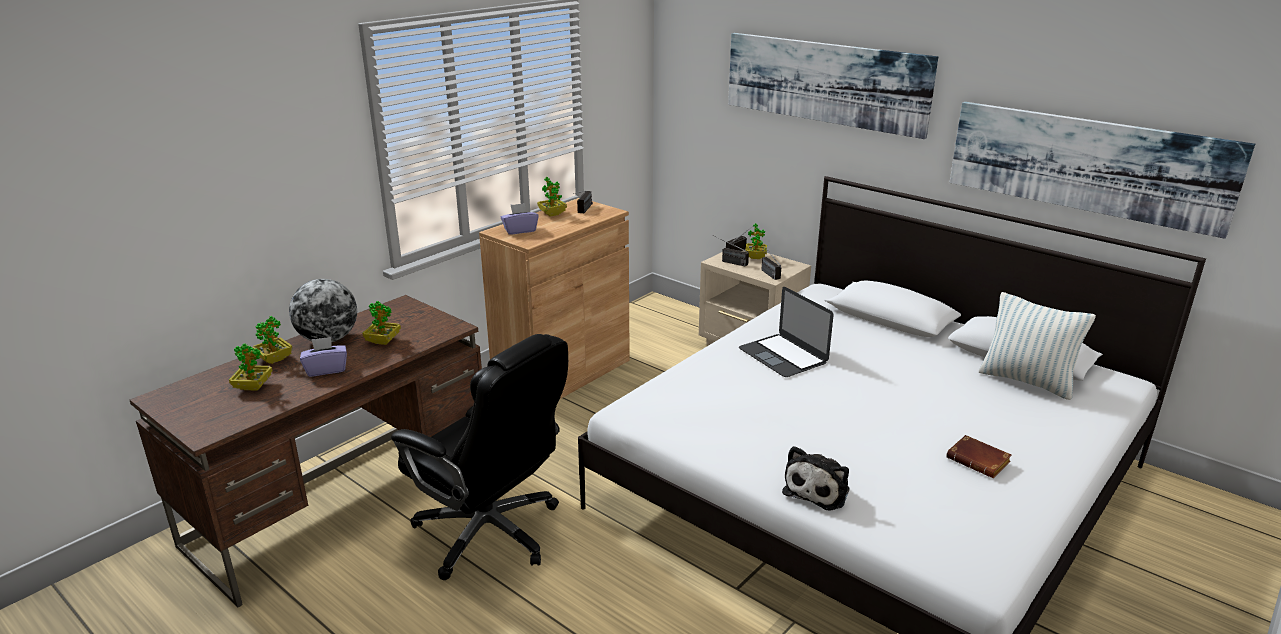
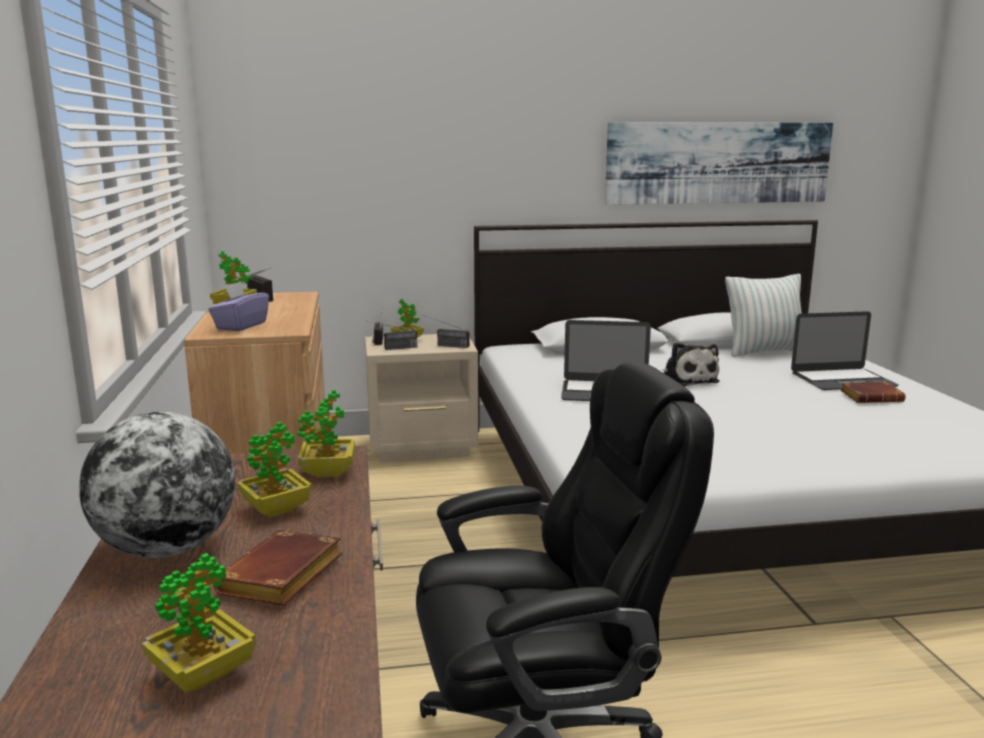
camera: 50 degrees left, 10 degrees down
(274, 359) = (129, 620): potted plant -> potted plant (328, 472)
(326, 369) = (282, 579): purple tissue box -> brown book
(818, 489) = (869, 455): plush toy -> plush toy (686, 380)
(825, 82) = (455, 123): picture -> none
(1009, 436) = (842, 379): none -> laptop

